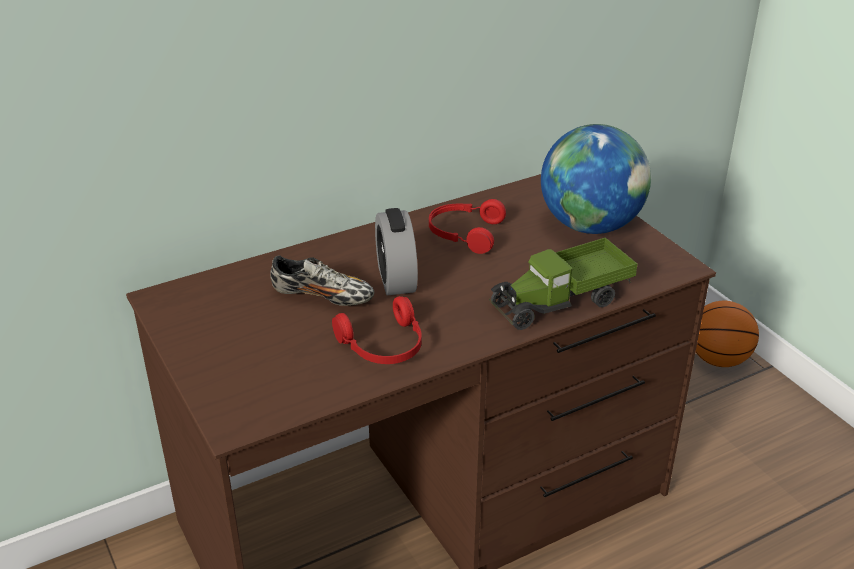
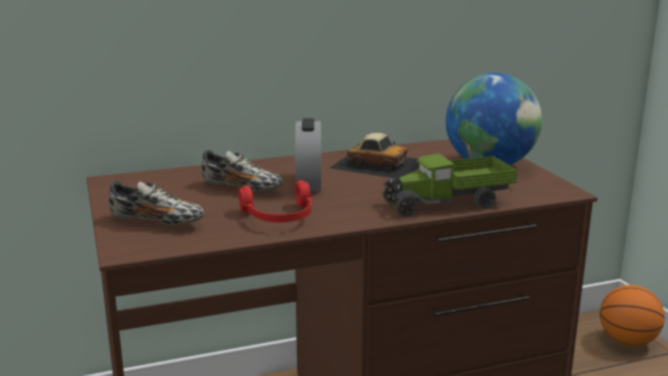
camera: 10 degrees right, 15 degrees down
(248, 370) = (157, 222): none -> shoe
(464, 234) = (378, 163): red headphones -> toy car

